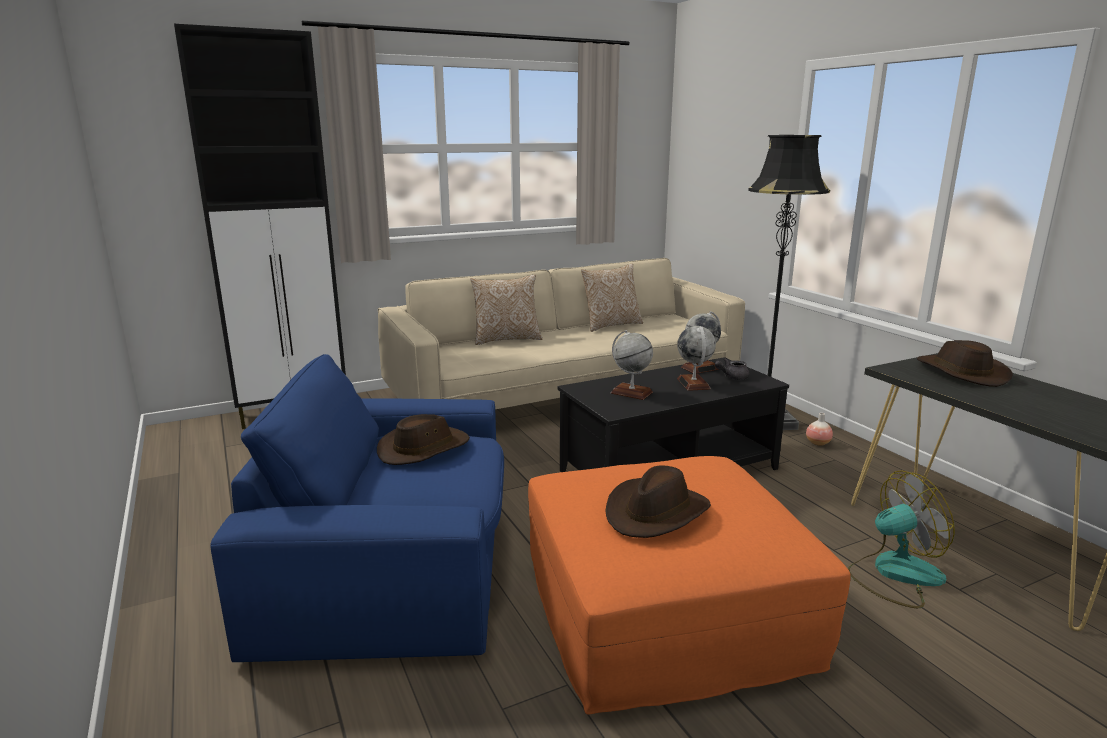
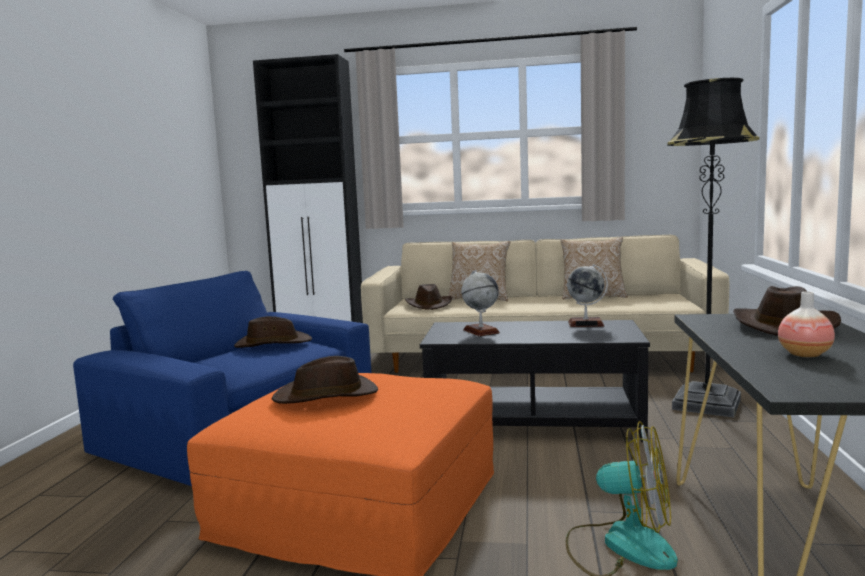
camera: 35 degrees right, 10 degrees down
(474, 356) = (429, 305): none -> brown hat
(693, 384) = (551, 332): globe -> none
(732, 377) = (600, 332): grey teapot -> none
(818, 443) = (737, 431): vase -> vase (804, 354)

